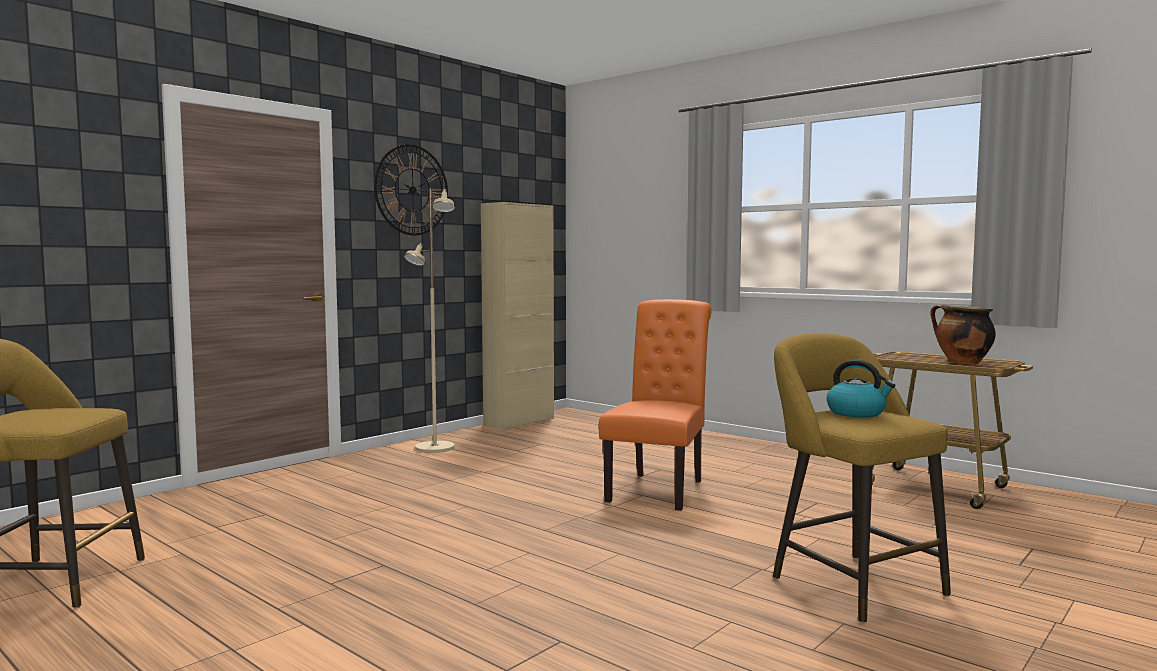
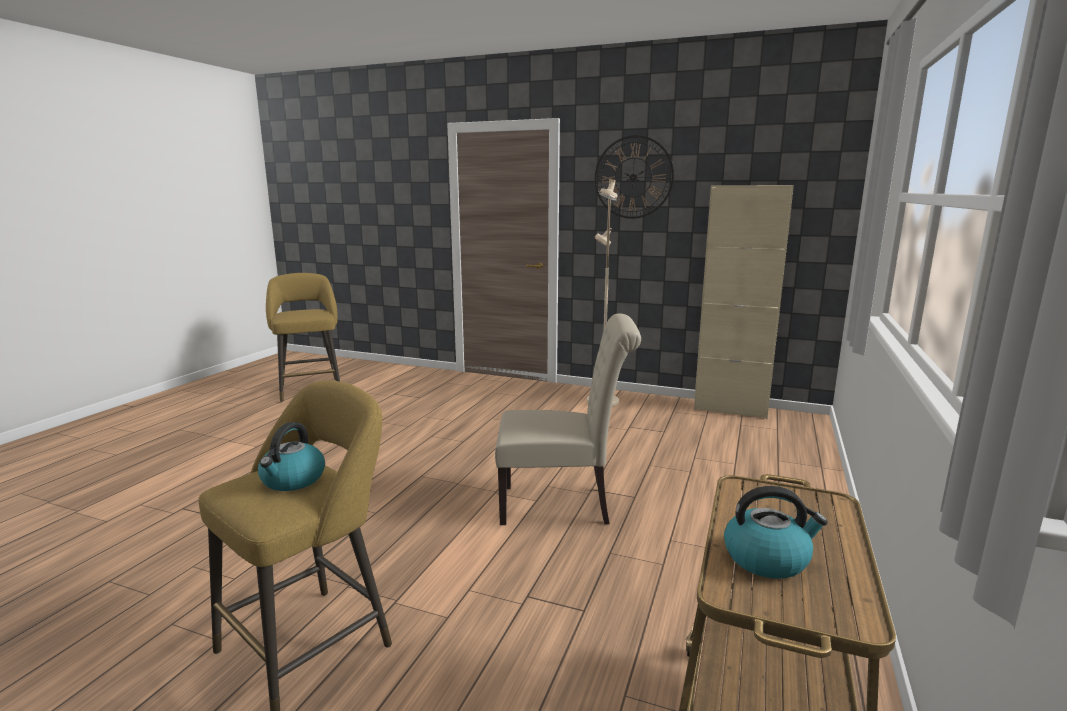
camera: 70 degrees right, 10 degrees up
(659, 489) = (562, 505): orange chair -> beige chair
(962, 362) = (767, 558): cooking pot -> kettle

